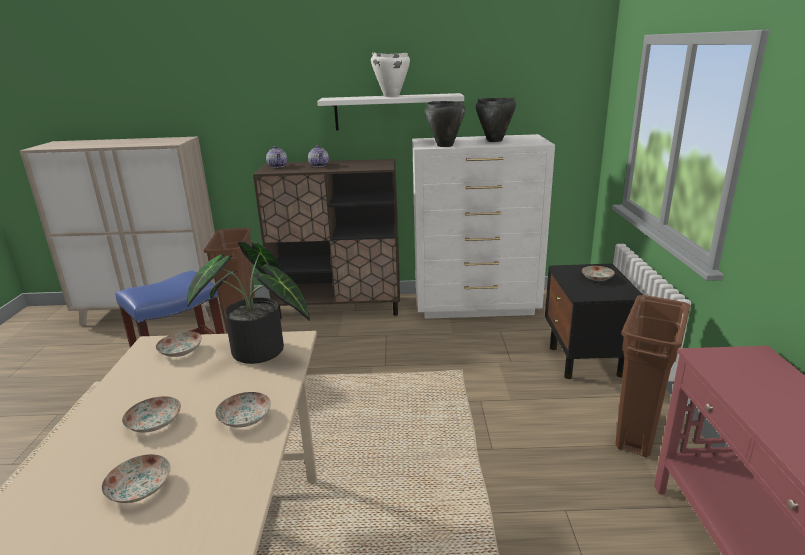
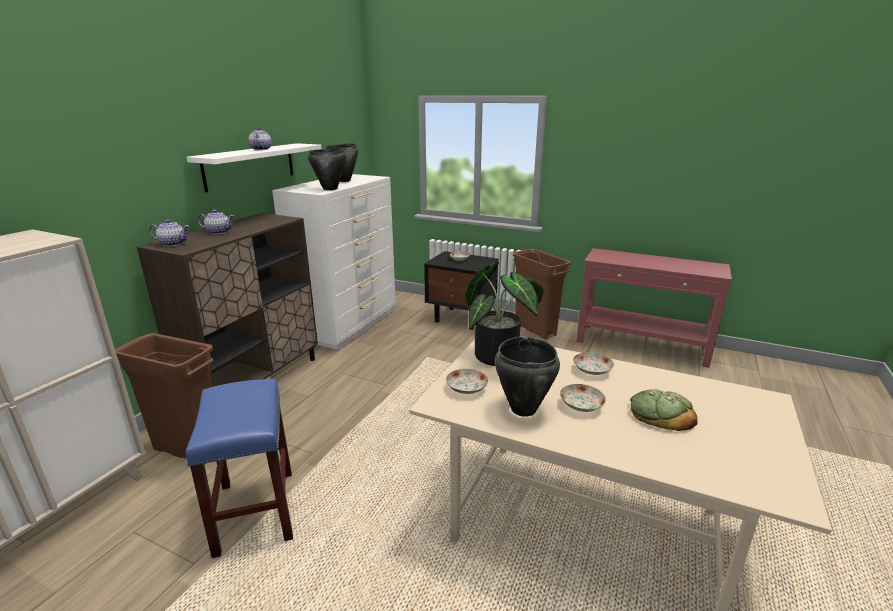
camera: 65 degrees left, 0 degrees up
(139, 488) = (660, 413): plate -> bread
(143, 389) = (523, 409): none -> black cooking pot
(391, 96) = (261, 149): white cooking pot -> teapot

